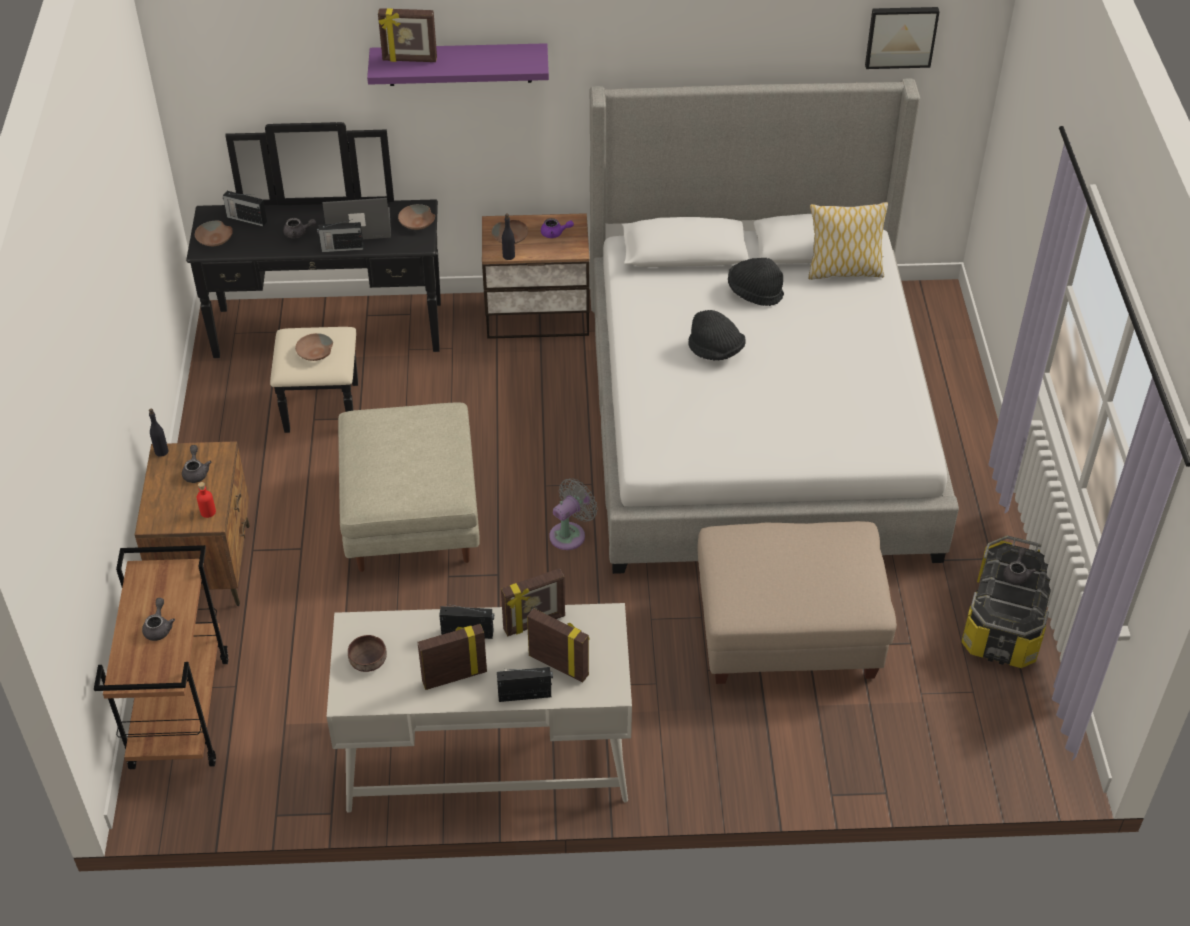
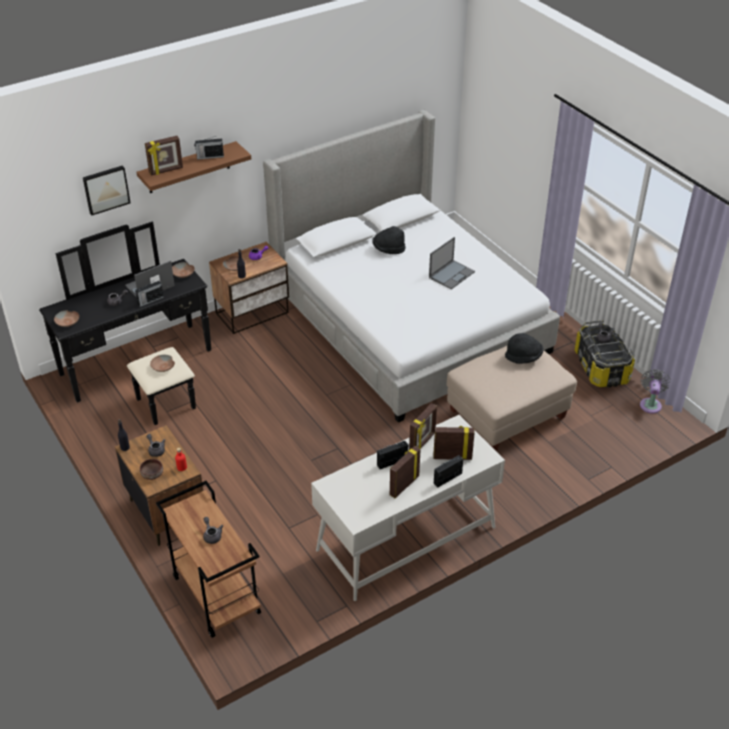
camera: 30 degrees left, 5 degrees down
(246, 219) = (77, 305): radio -> radio (209, 156)
(367, 661) = (351, 498): brown bowl -> brown bowl (152, 474)
(412, 516) = (266, 438): beige ottoman -> none
(459, 64) = (188, 168): purple shelf -> brown shelf
(570, 534) = (359, 412): grey fan -> grey fan (650, 404)
(716, 350) = (393, 283): black hat -> black hat (523, 357)
(818, 371) = (452, 274): none -> laptop
(843, 271) = (424, 224): pillow -> none
(901, 36) = (414, 87): picture -> picture (106, 189)

